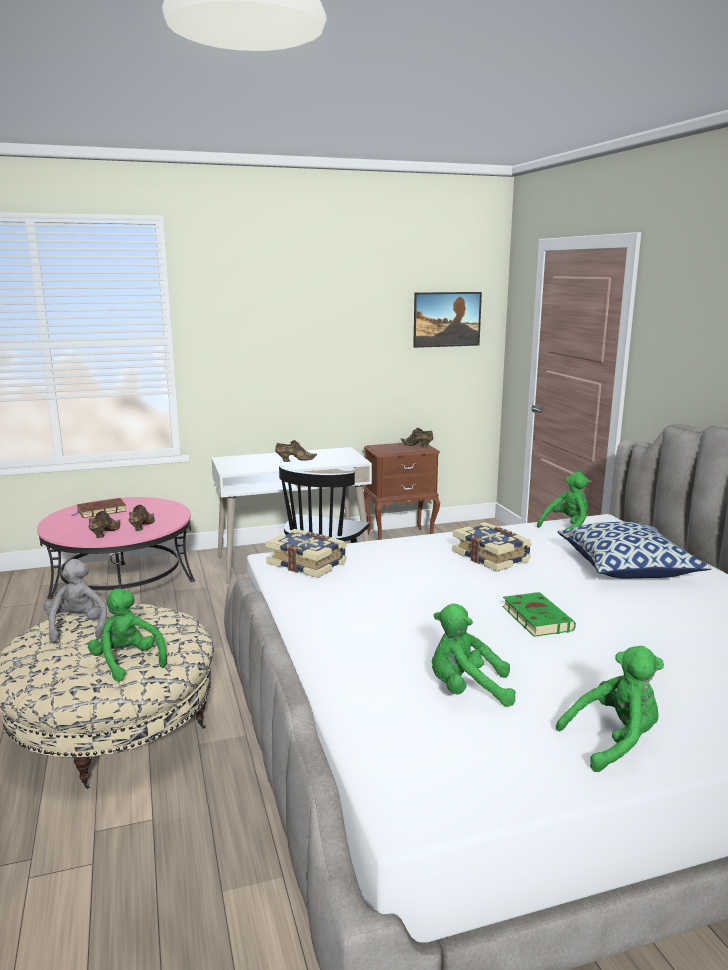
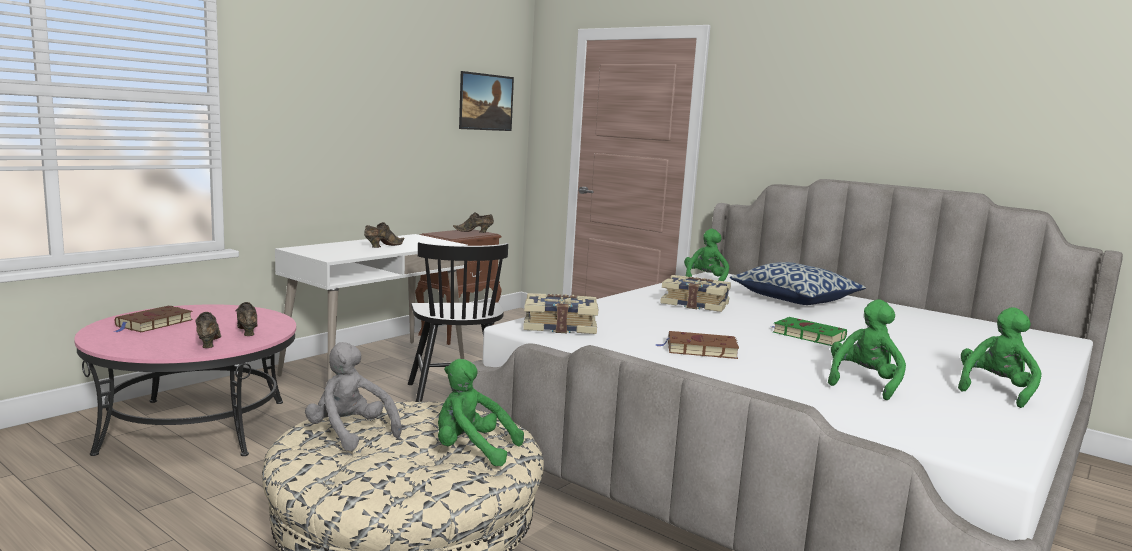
camera: 35 degrees left, 5 degrees down
(380, 613) = (699, 350): none -> brown book
(467, 690) = (863, 383): green plush toy -> green plush toy turned 150 degrees clockwise

